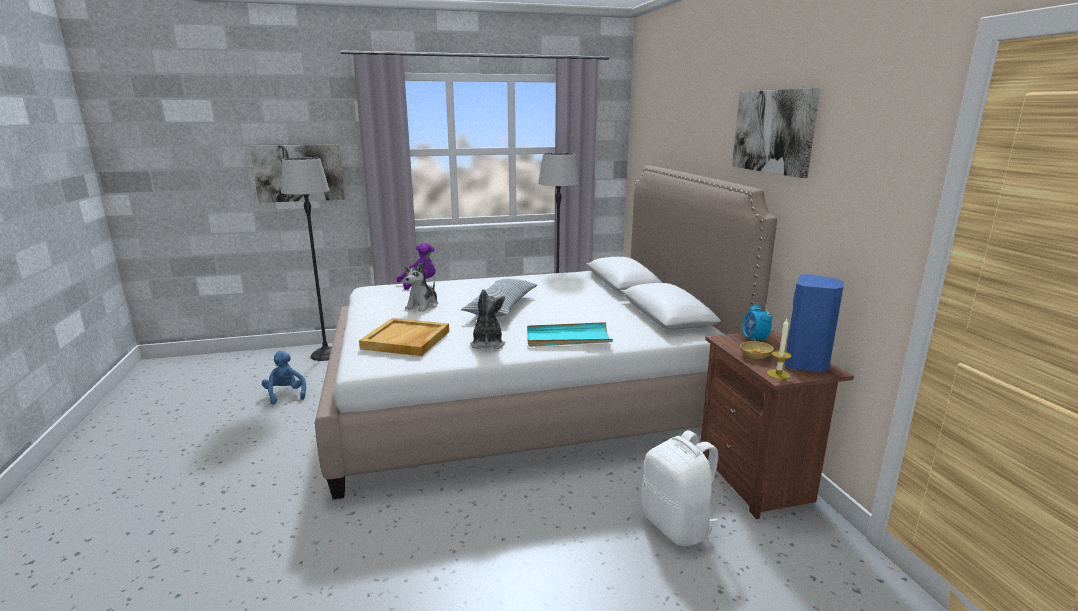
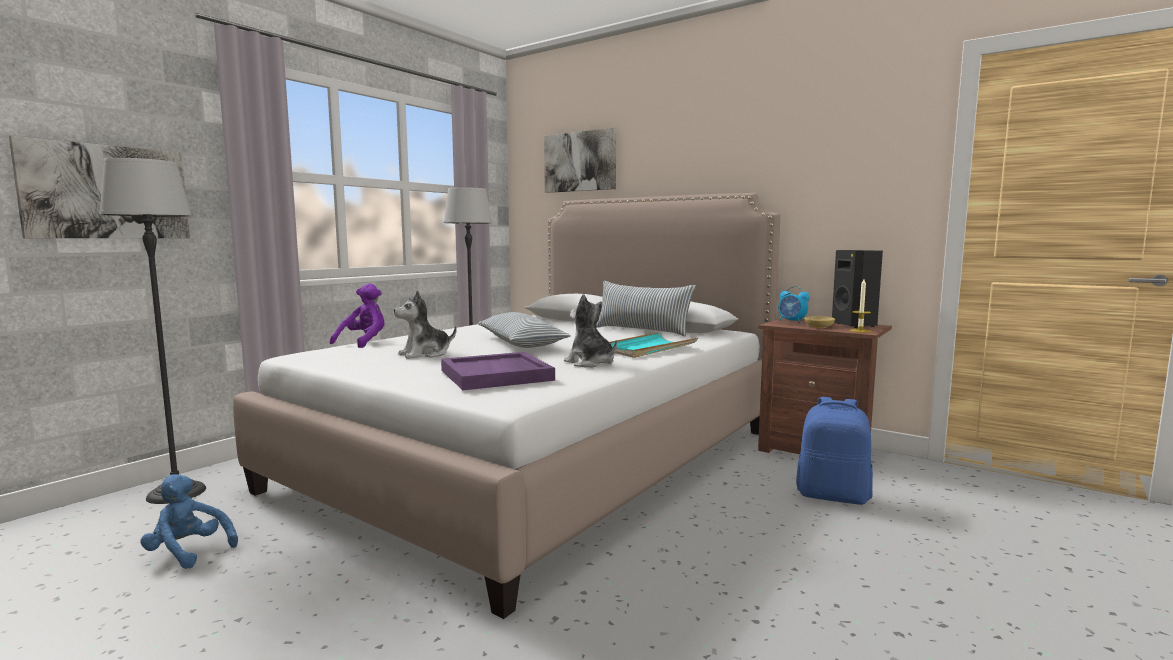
camera: 40 degrees left, 10 degrees down
(406, 340) = (497, 375): beige tray -> purple tray
(423, 306) = (425, 354): plush toy -> plush toy turned 75 degrees clockwise
(628, 312) = (642, 331): none -> pillow
(677, 526) = (833, 495): white backpack -> blue backpack
(774, 131) = (752, 144): picture -> picture (580, 162)
(807, 364) = (856, 325): blue speaker -> black speaker

